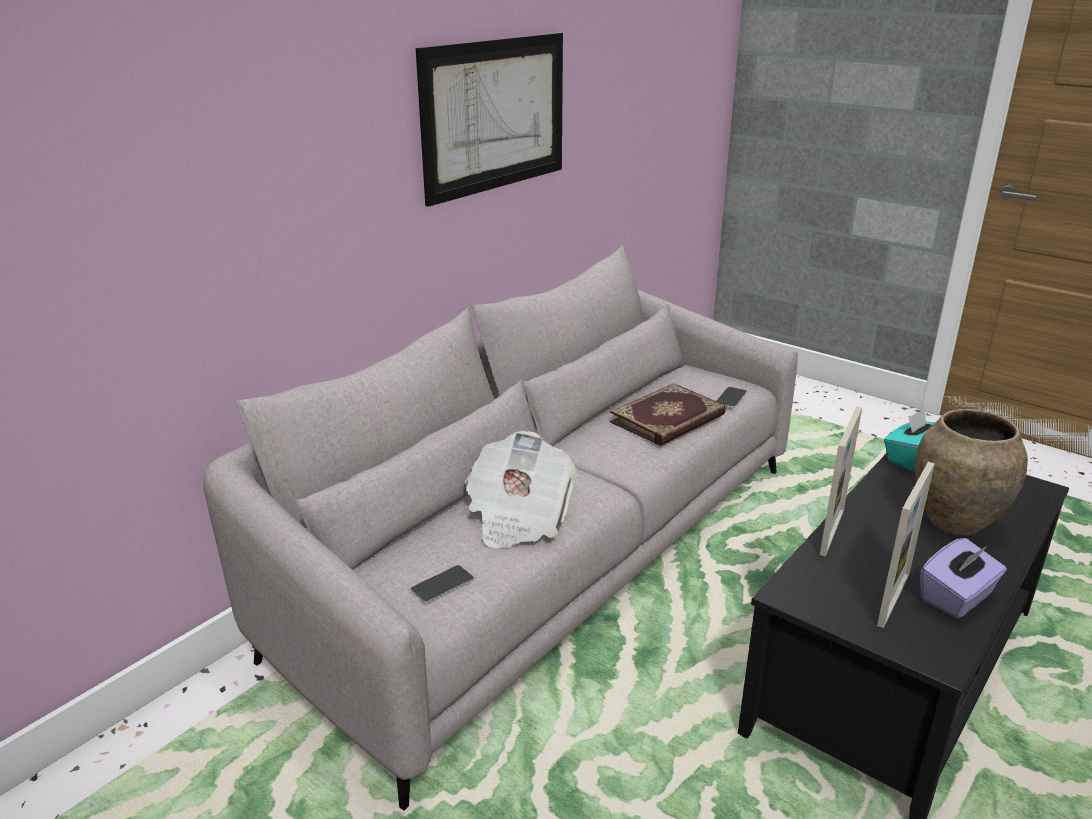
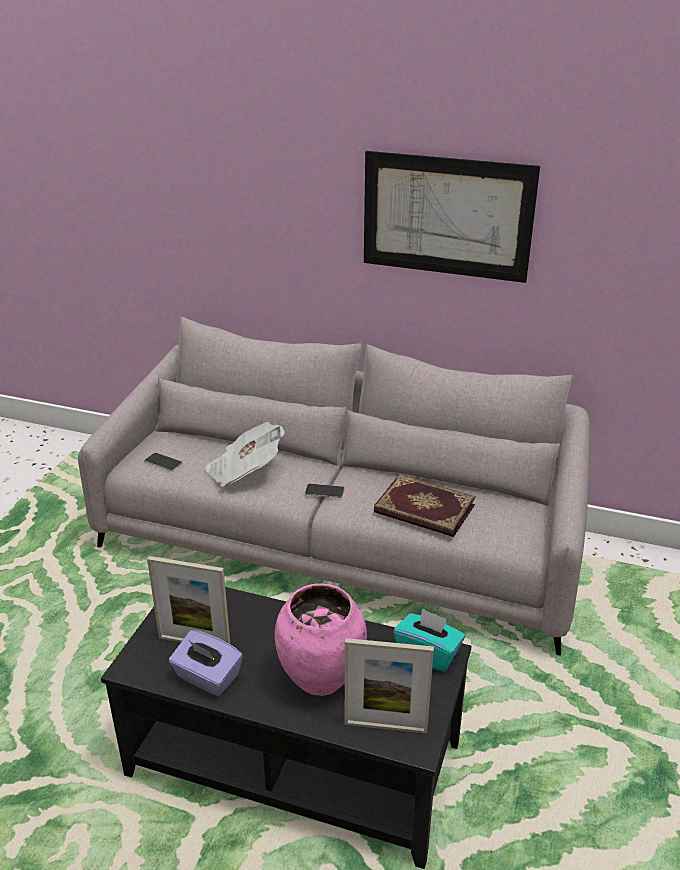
camera: 70 degrees right, 5 degrees up
(731, 397) = (494, 538): phone -> phone (324, 491)
(832, 532) = (273, 607): picture frame -> picture frame (385, 726)
(953, 522) = (320, 679): brown vase -> pink vase

